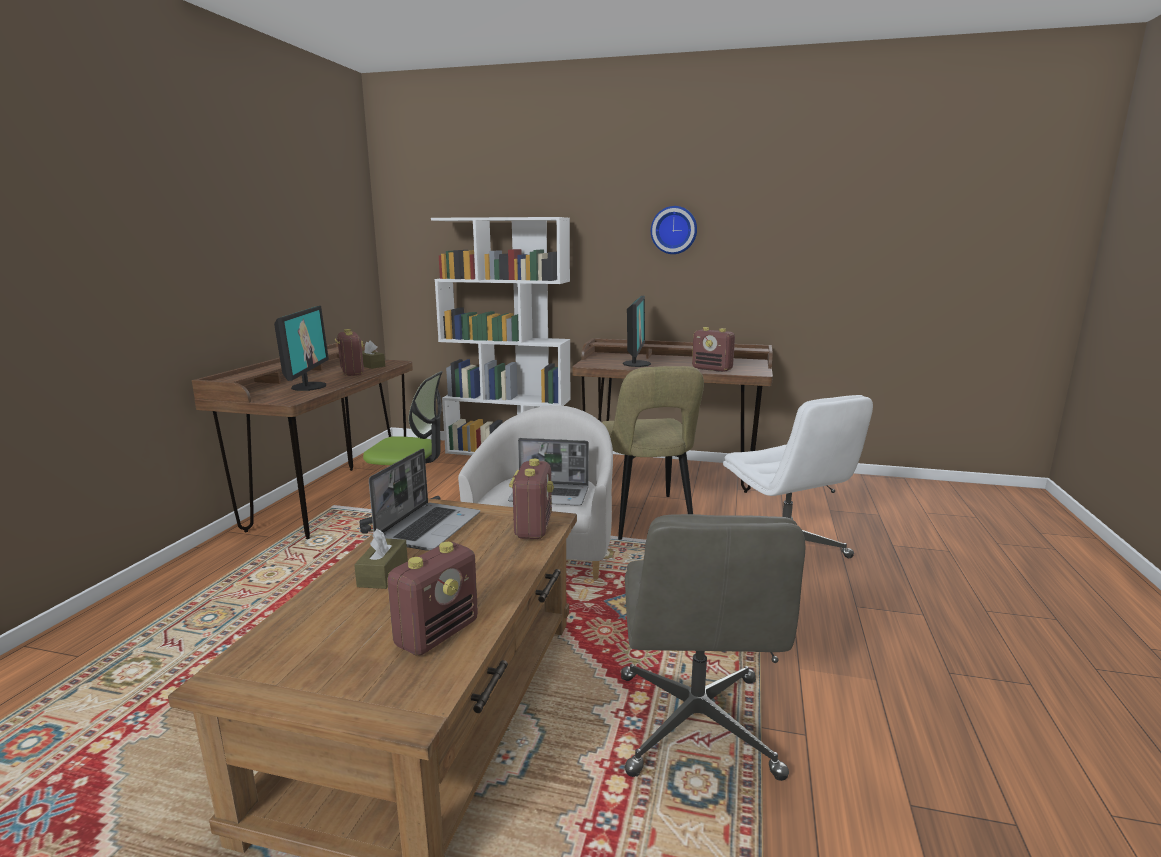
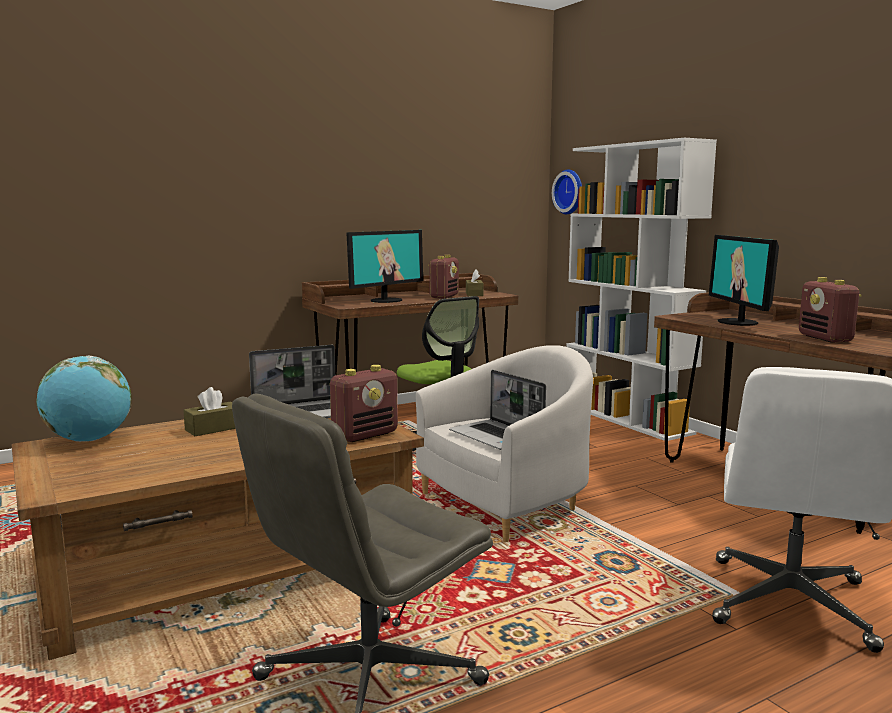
camera: 45 degrees right, 5 degrees down
(273, 643) = (89, 440): none -> globe
(437, 633) = (155, 466): radio -> none
(636, 364) = (738, 322): monitor -> monitor turned 120 degrees clockwise
(646, 519) = (660, 515): beige chair -> none
(674, 230) = (842, 147): wall clock -> wall clock (570, 192)

